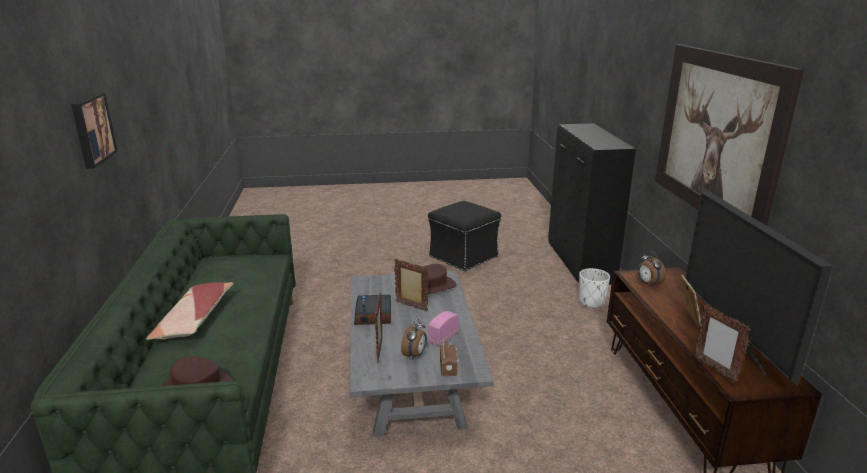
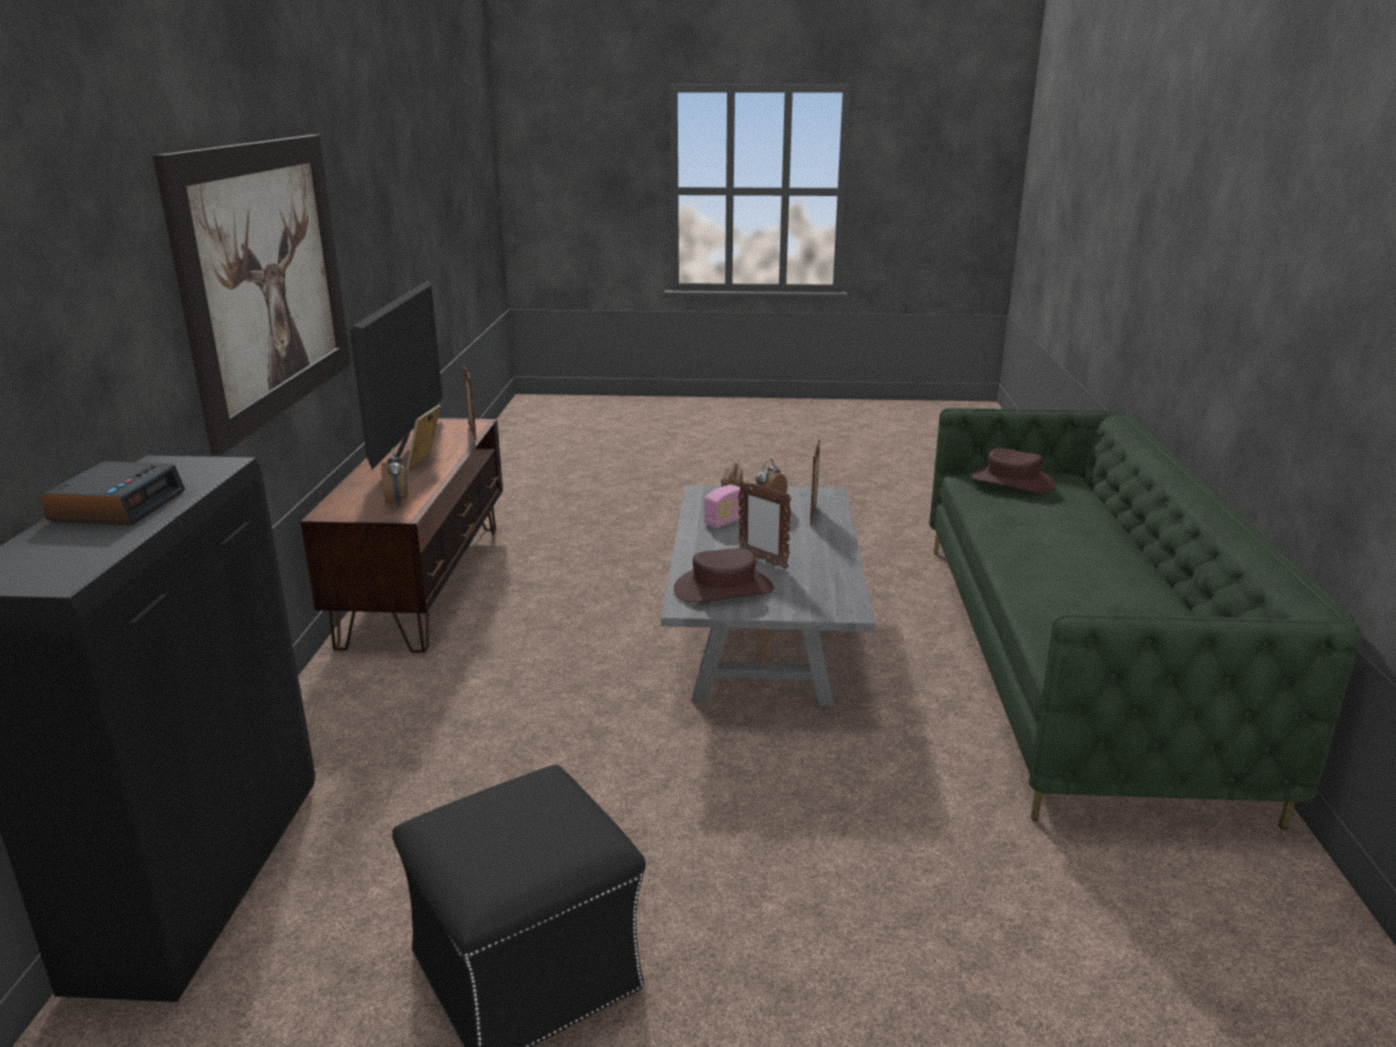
camera: 170 degrees left, 0 degrees up
(91, 129) = (1302, 269): picture -> none
(194, 319) = (1095, 543): pillow -> none
(373, 315) = (823, 554): alarm clock -> alarm clock (117, 506)
(591, 302) = (340, 746): white planter -> none

